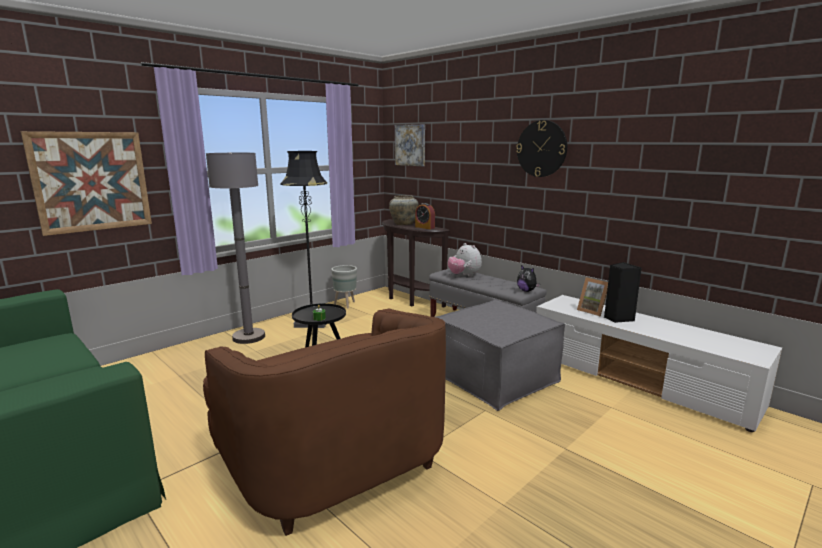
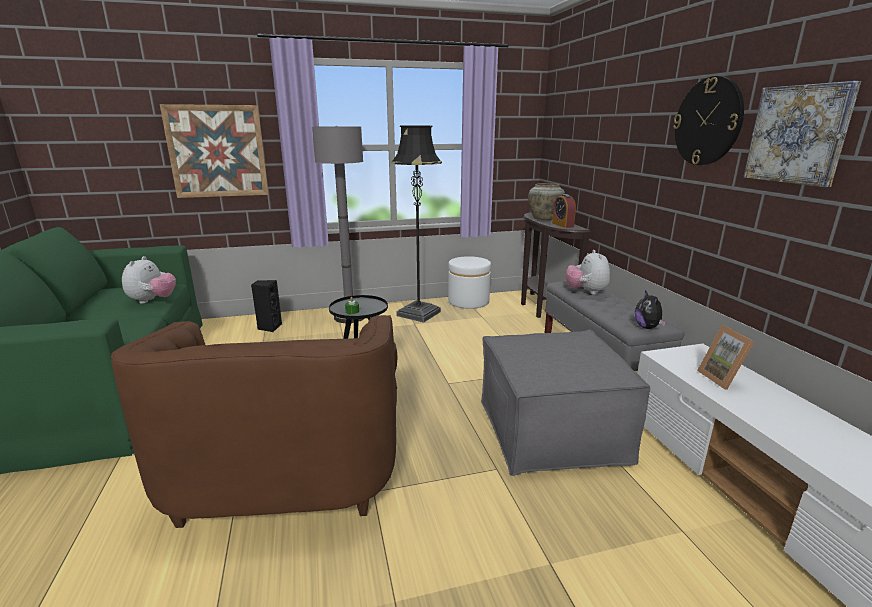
camera: 30 degrees right, 5 degrees up
(67, 353) = (152, 301): none -> plush toy
(345, 304) = (468, 301): grey planter -> white ottoman
(410, 145) = (566, 120): picture -> picture (798, 134)
(617, 318) = (754, 400): black speaker -> black speaker (269, 327)

